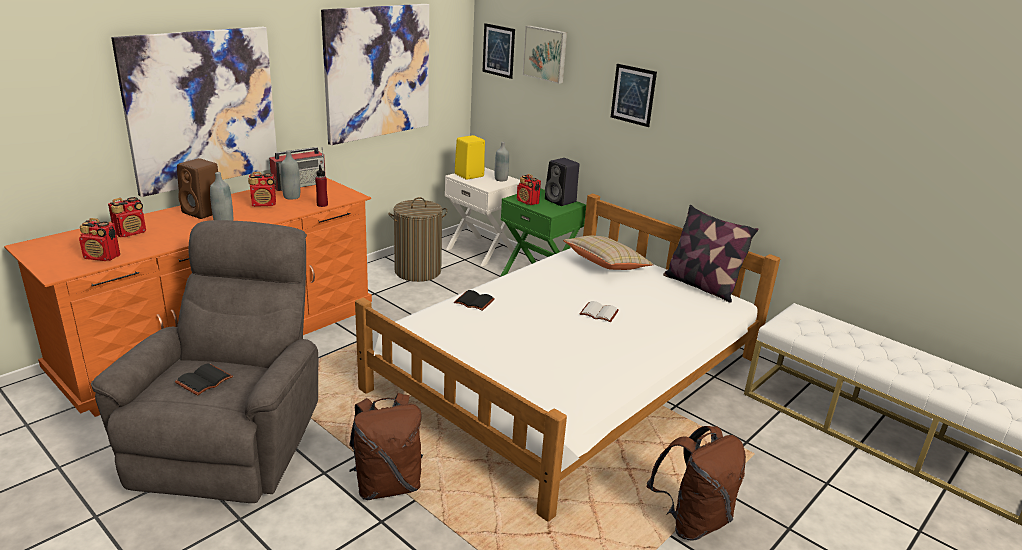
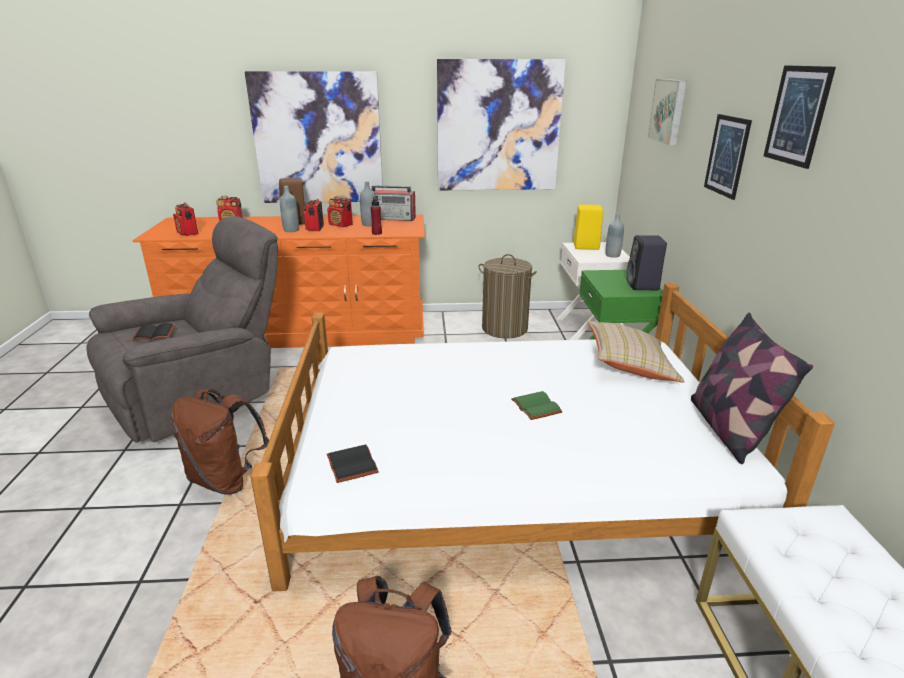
camera: 45 degrees right, 0 degrees up
(473, 302) = (433, 352): black book -> black book (350, 464)
(498, 50) = (640, 113): picture -> picture (797, 115)
(528, 202) = (602, 279): radio -> radio (314, 228)
(598, 313) = (534, 406): white book -> green book

